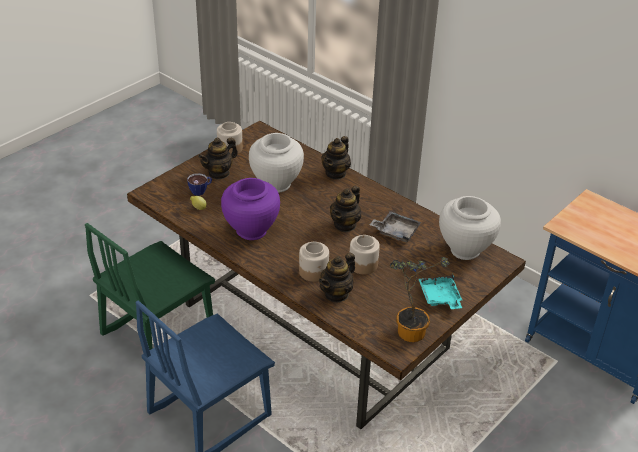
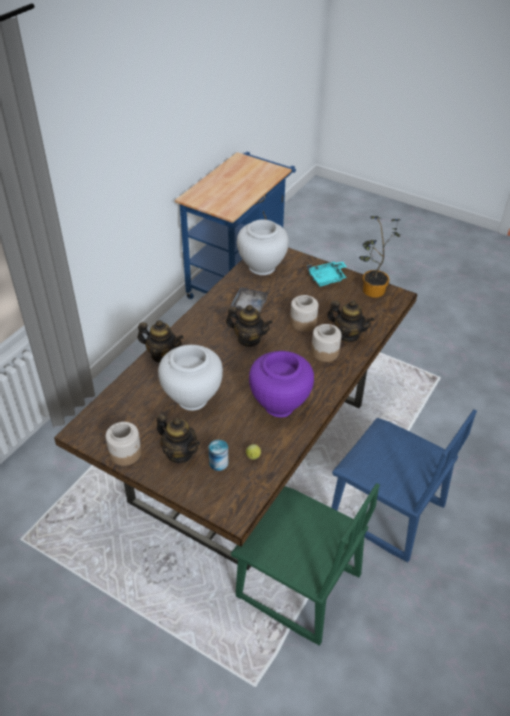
camera: 100 degrees left, 5 degrees up
(201, 190) = (218, 463): cup -> can

